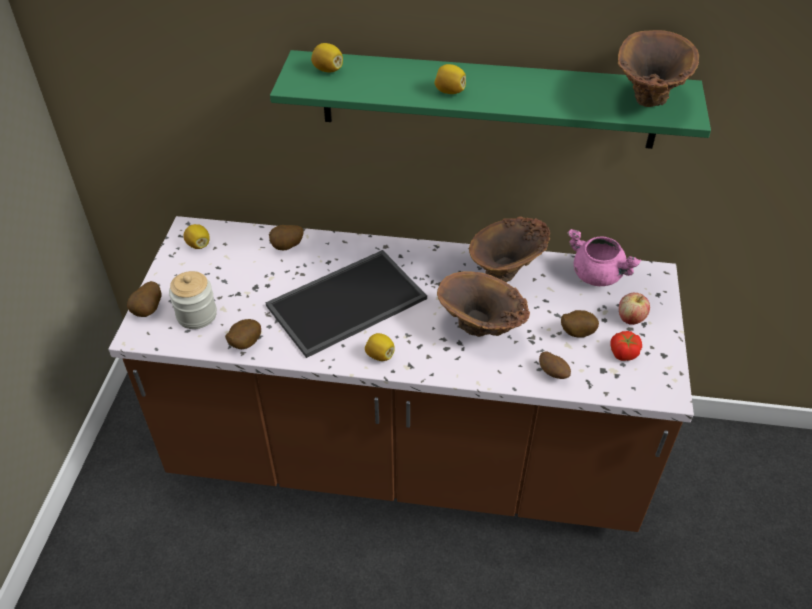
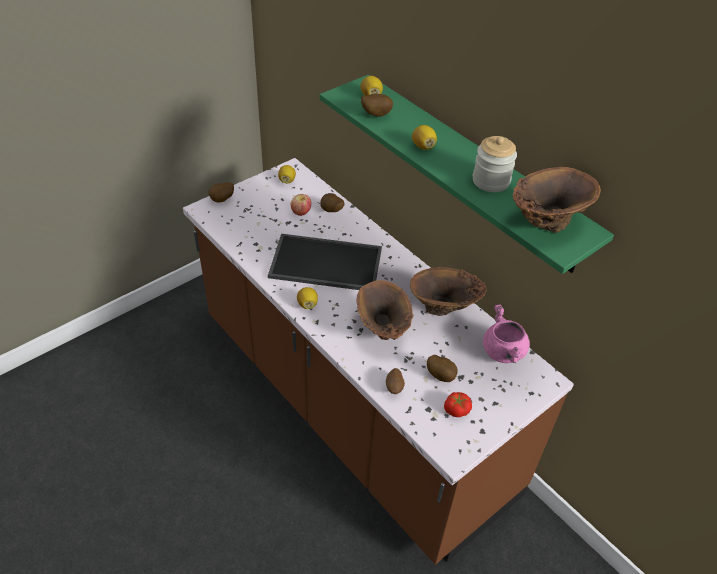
camera: 40 degrees right, 0 degrees up
(197, 315) = (241, 218): jar -> jar (491, 181)
(244, 344) = (246, 249): potato -> potato (375, 114)
(630, 319) = (490, 393): apple -> apple (301, 212)

